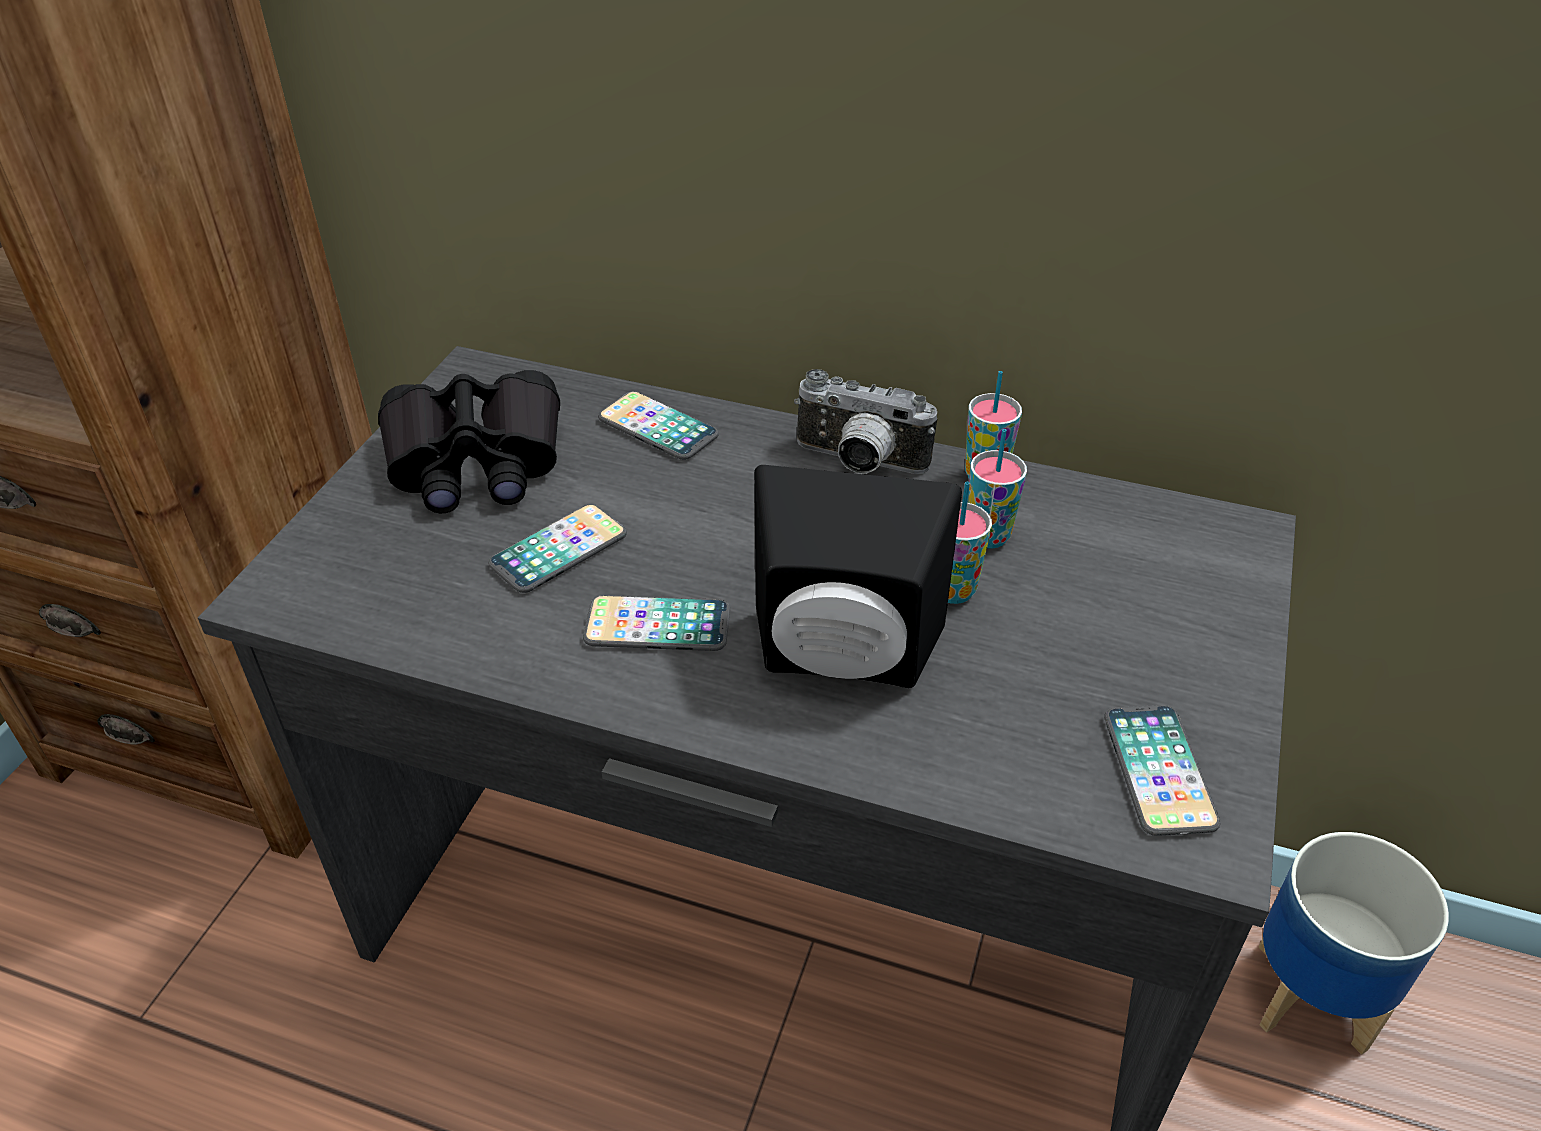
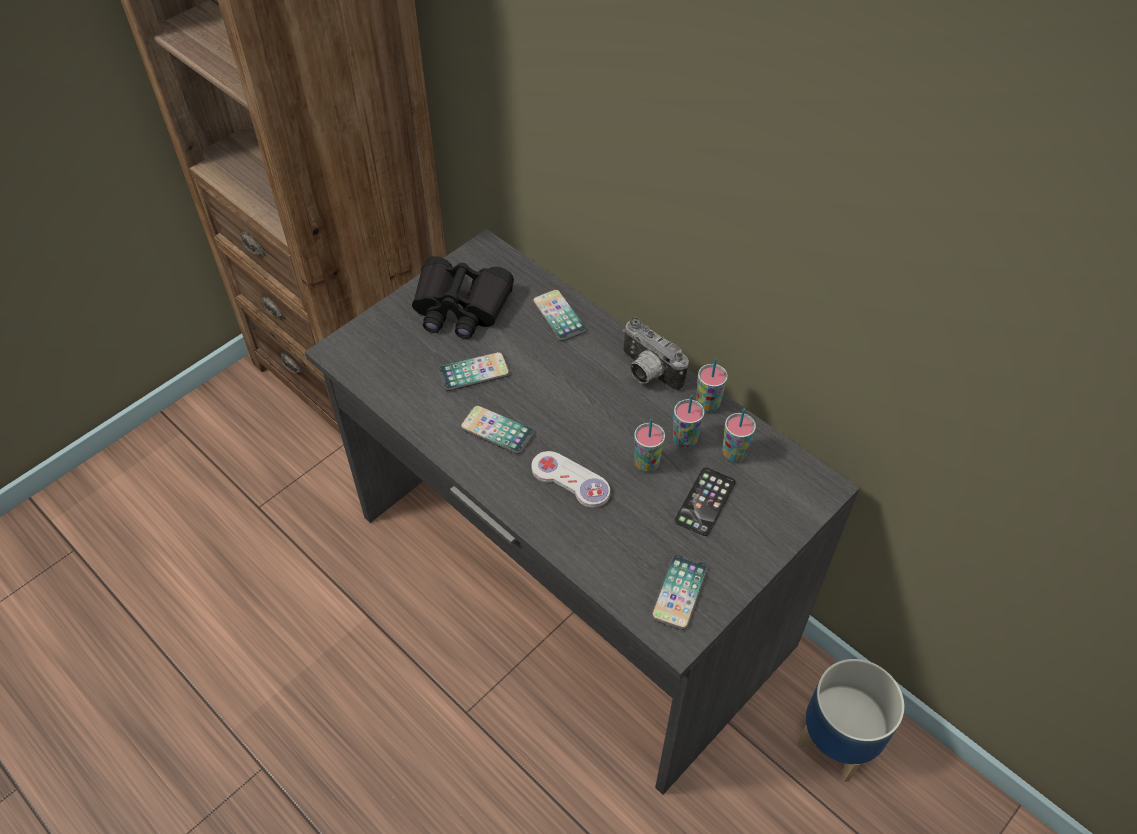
camera: 25 degrees right, 10 degrees up
(842, 660) = (570, 480): black speaker -> white game controller
(1078, 530) = (734, 454): none -> cup
(1089, 614) = (705, 502): none -> phone

